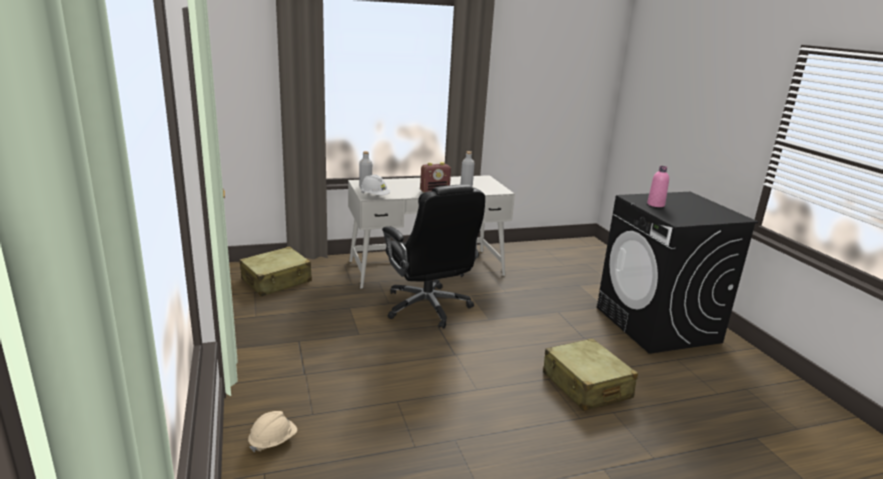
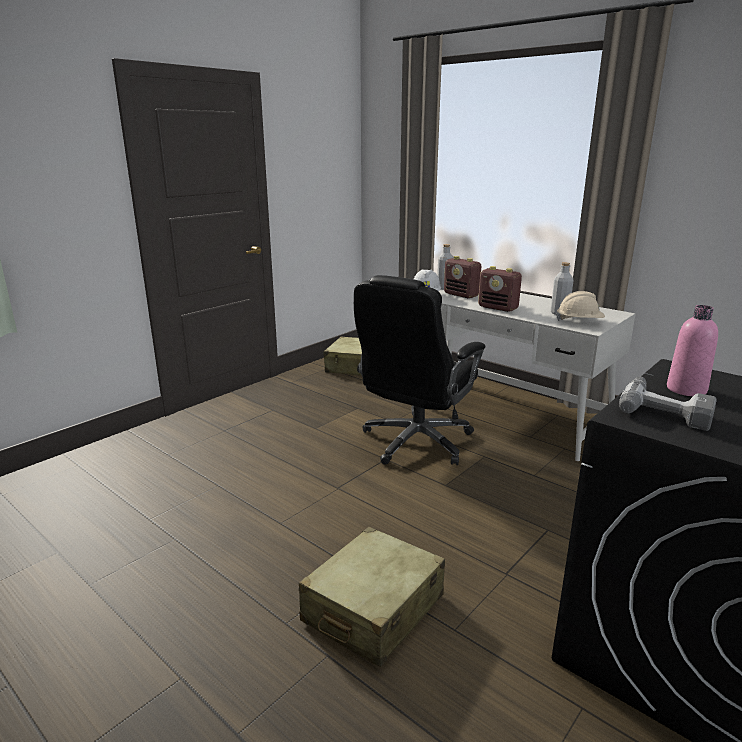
camera: 60 degrees right, 0 degrees up
(273, 441) = (120, 453): beige hard hat -> beige hard hat (579, 322)
(390, 189) = (461, 295): none -> radio
(673, 214) = (665, 409): none -> power drill

